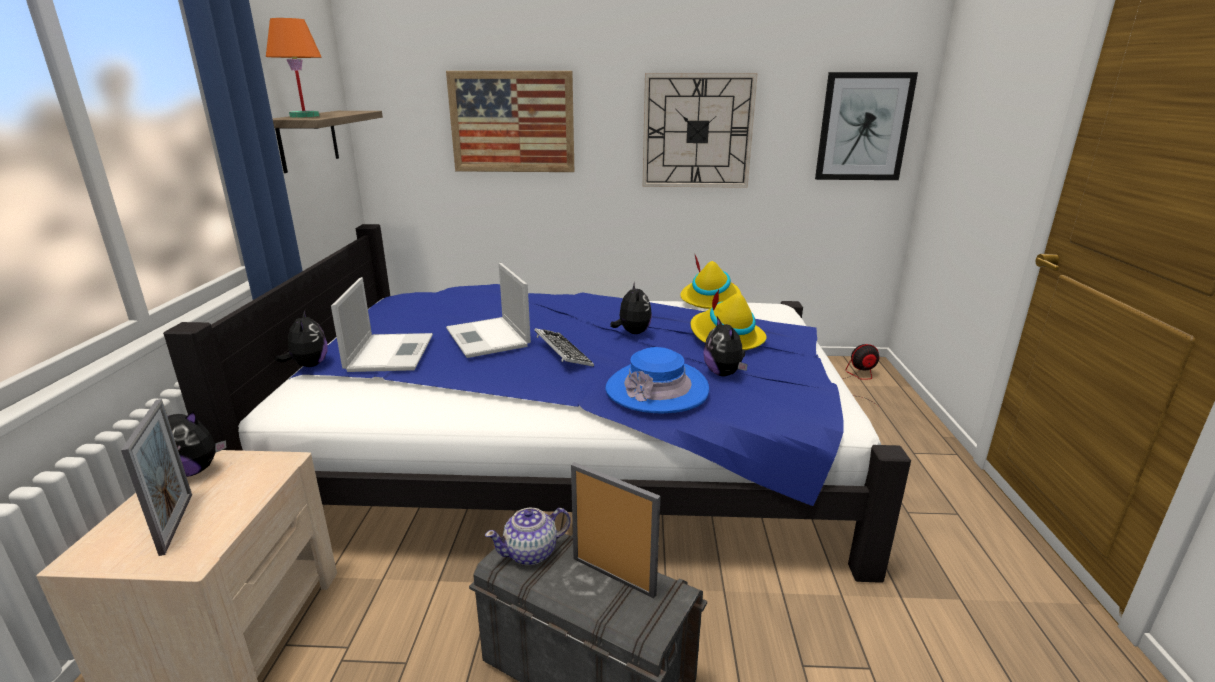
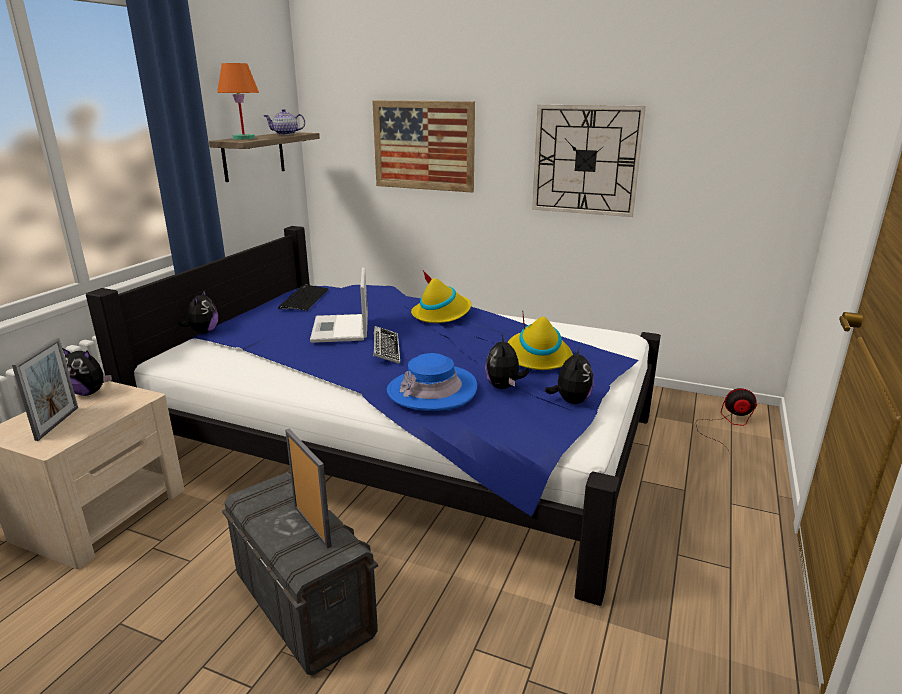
camera: 20 degrees right, 0 degrees up
(390, 352) = (263, 330): laptop -> none
(408, 309) = (304, 299): none -> keyboard
(531, 552) = (269, 496): teapot -> teapot (286, 134)
(632, 332) = (459, 341): plush toy -> plush toy (570, 401)
(710, 299) = (563, 321): yellow hat -> yellow hat (442, 314)
(863, 127) = (758, 163): picture -> none

